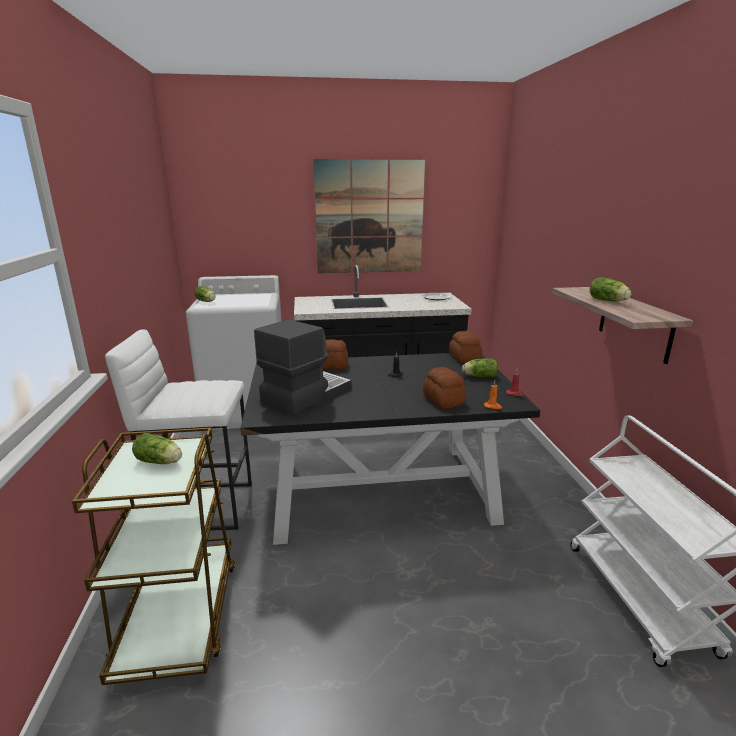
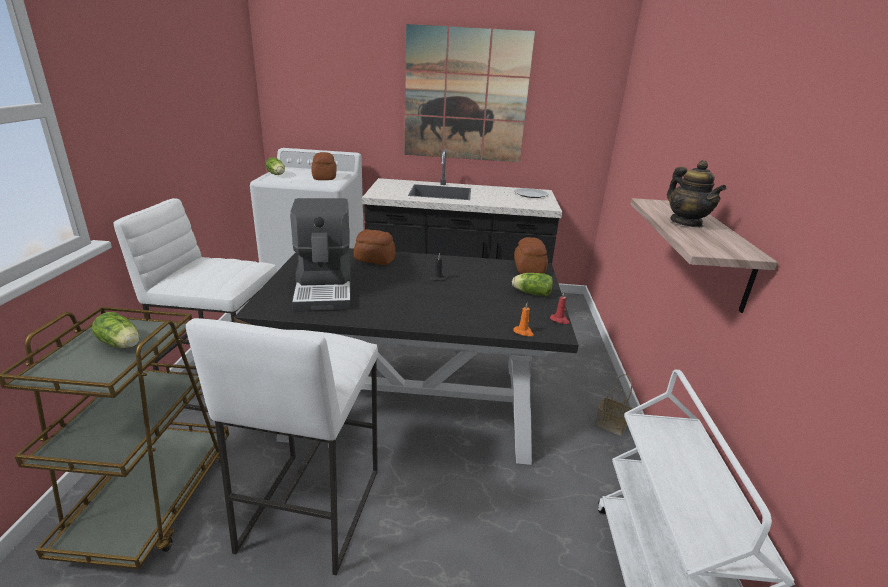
camera: 10 degrees right, 5 degrees up
(305, 394) = (325, 289): coffee machine -> coffee machine turned 120 degrees clockwise
(332, 594) = (310, 508): none -> white stool
(443, 400) = (471, 316): bread -> bread (324, 177)
(553, 482) = (612, 425): none -> basket
(609, 301) = (686, 223): lettuce -> teapot

